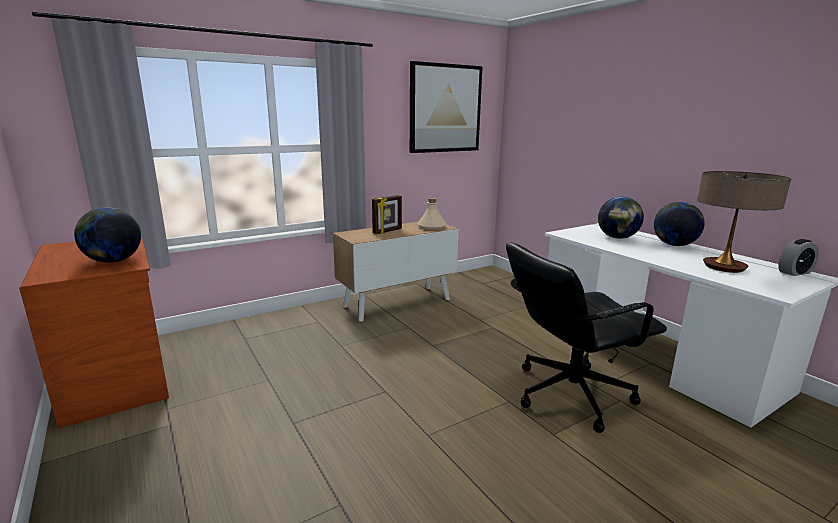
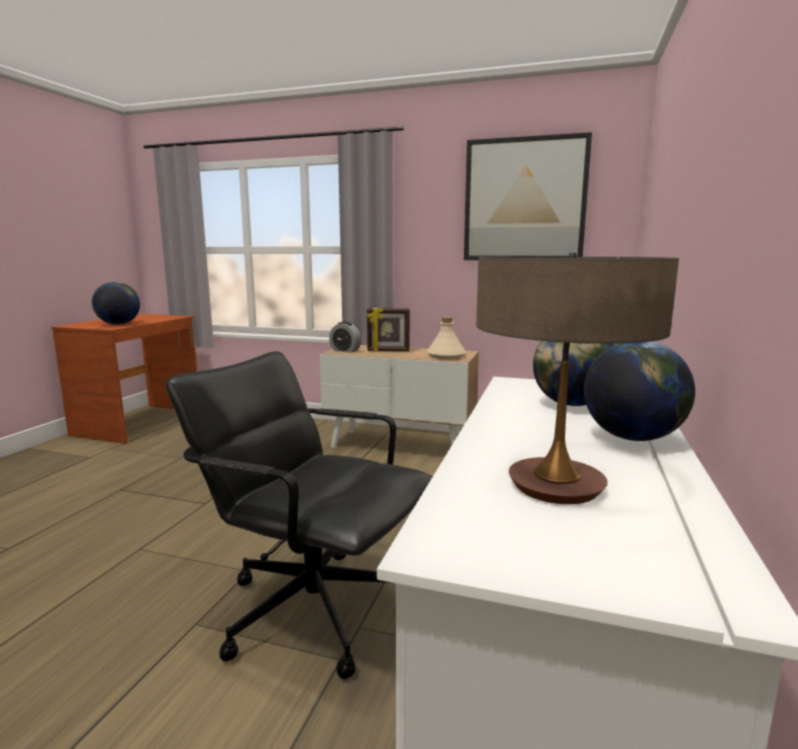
camera: 50 degrees right, 5 degrees down
(794, 272) = (696, 562): alarm clock -> alarm clock (345, 350)

